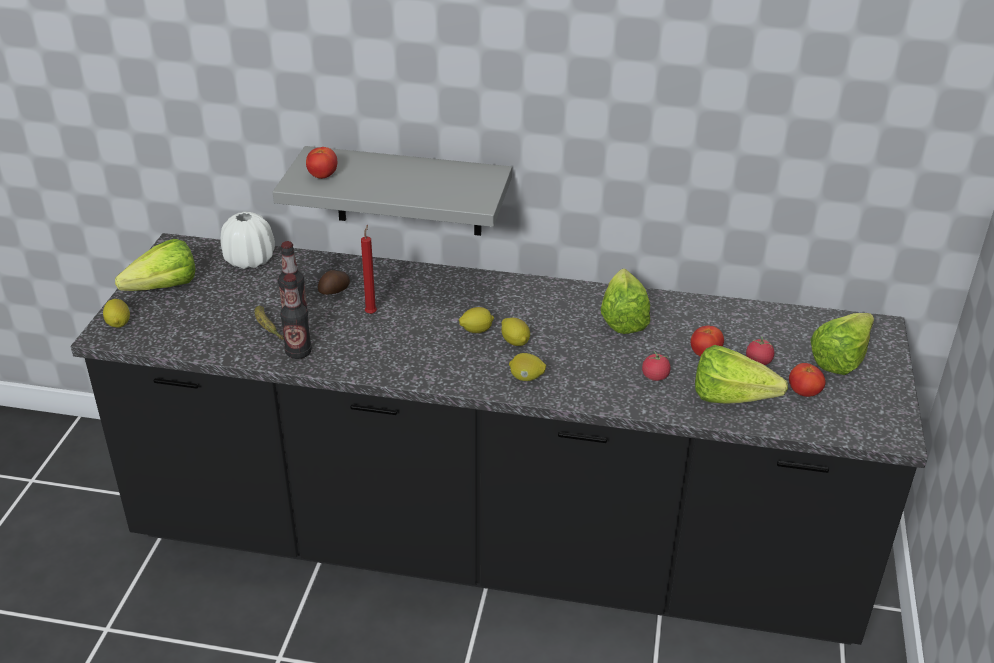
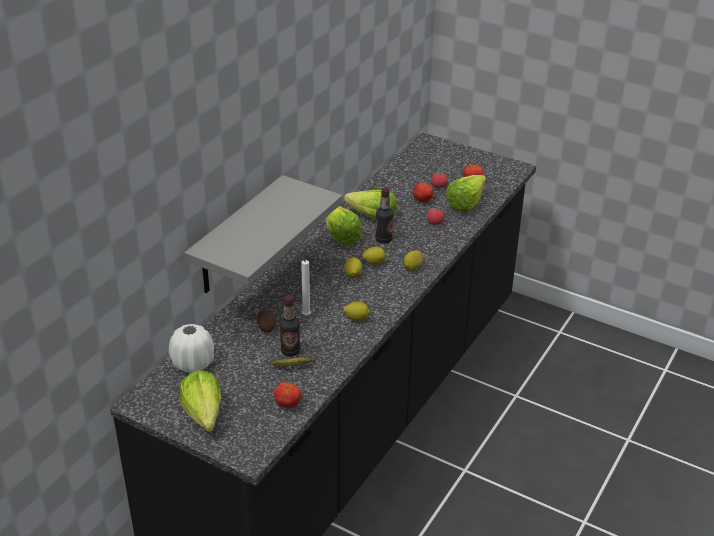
camera: 70 degrees left, 0 degrees up
(119, 323) = (240, 446): lemon -> lemon (356, 318)
(298, 352) = (334, 356): bottle -> bottle (383, 239)
(322, 176) = (241, 251): tomato -> tomato (288, 404)
(371, 312) = (305, 315): red candle -> white candle
(845, 357) = (448, 160): lettuce -> lettuce (339, 233)

